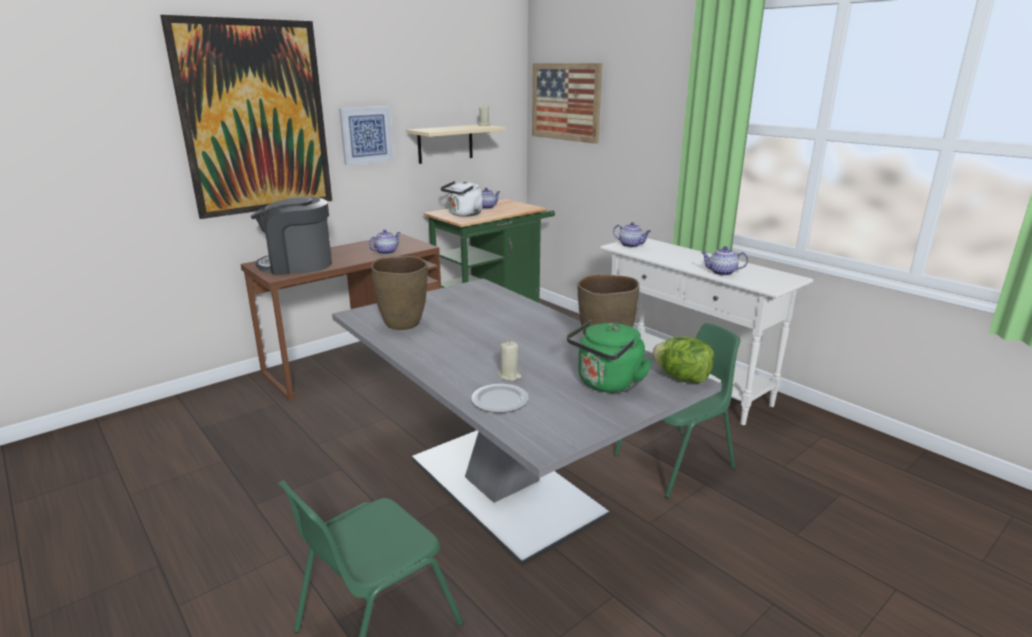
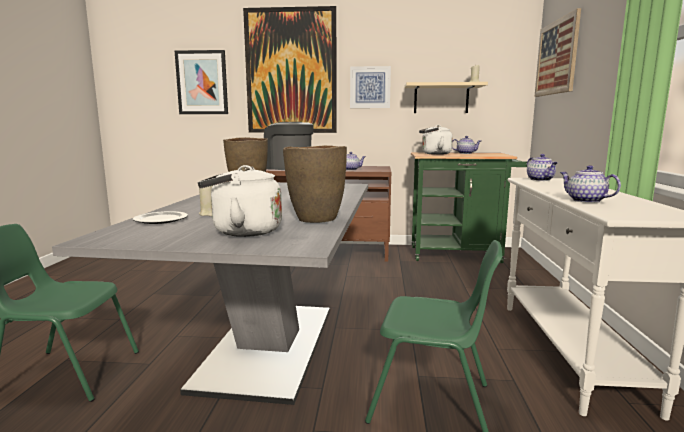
camera: 45 degrees right, 10 degrees down
(95, 145) = (202, 82): none -> picture
(607, 384) = (242, 231): green kettle -> white kettle
(682, 378) = (305, 245): lettuce -> none

